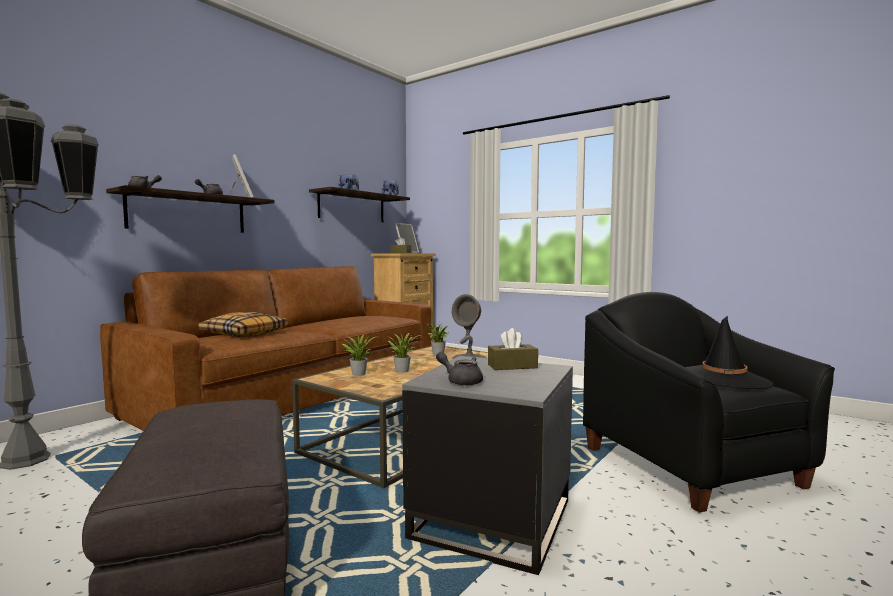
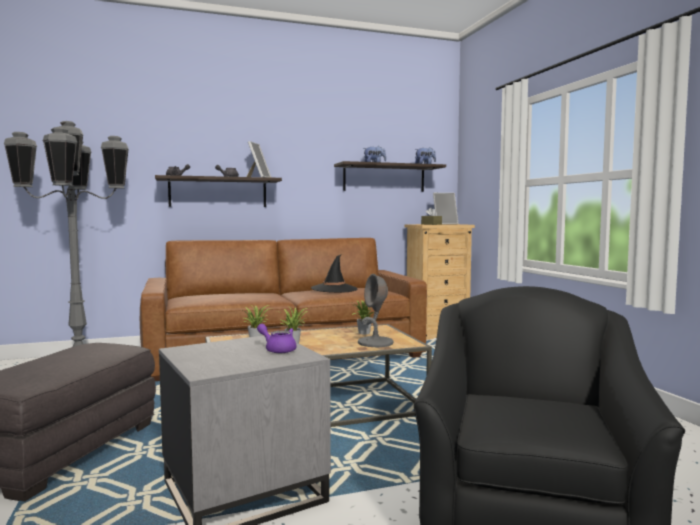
camera: 35 degrees right, 0 degrees up
(244, 334) = (227, 295): pillow -> none
(461, 381) = (197, 354): grey teapot -> none
(512, 366) = (278, 349): brown tissue box -> purple teapot
(724, 378) = (542, 411): black hat -> black hat (334, 289)

